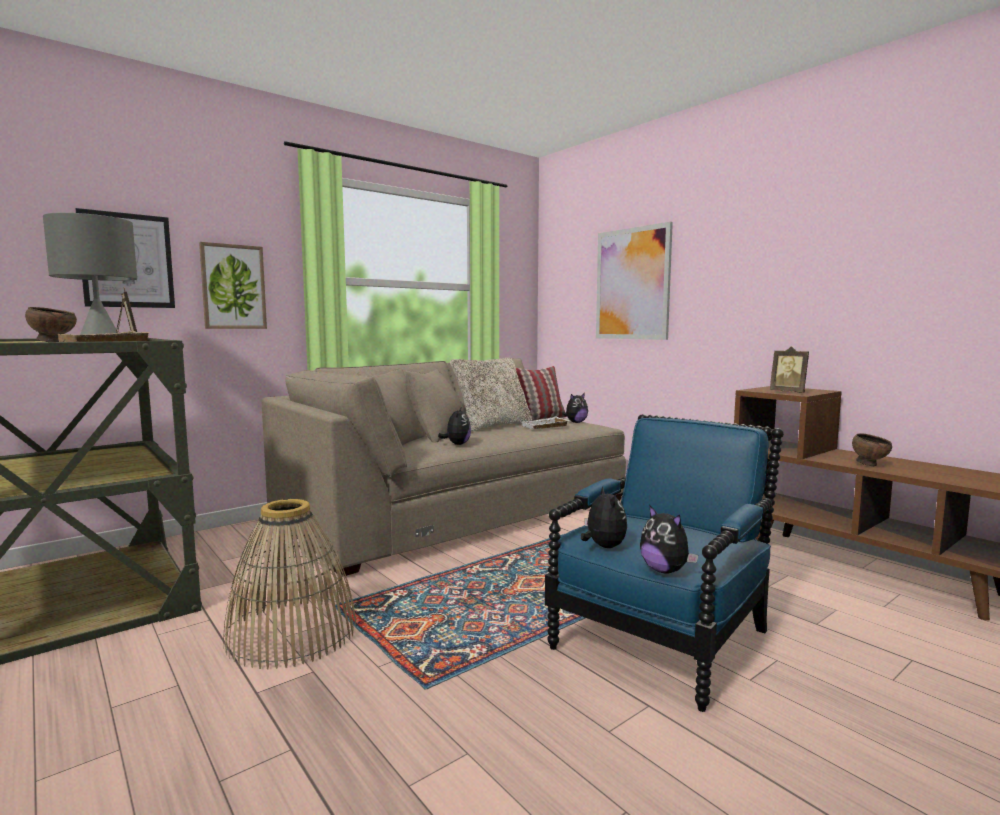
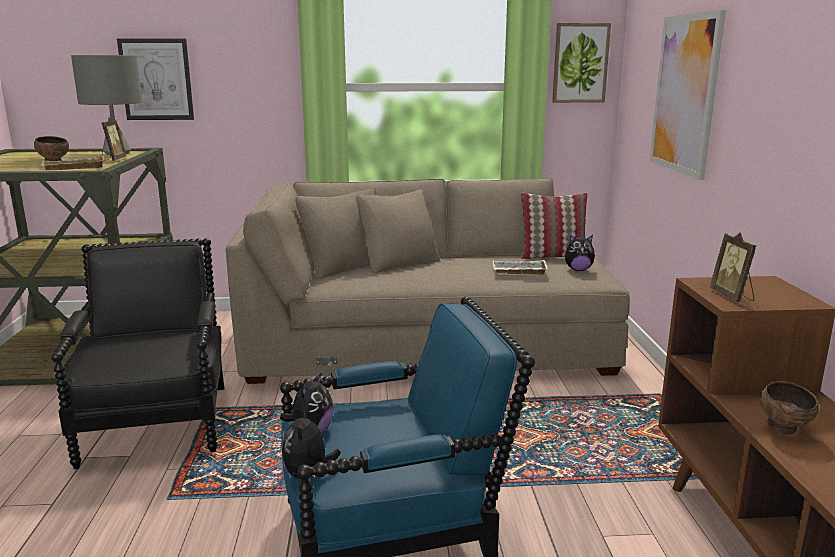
camera: 35 degrees right, 10 degrees up
(233, 287) = (243, 98): picture -> picture (580, 63)
(292, 633) = (157, 420): basket -> black armchair
(457, 444) = (385, 280): plush toy -> none
(493, 425) = (472, 259): beige pillow -> none

